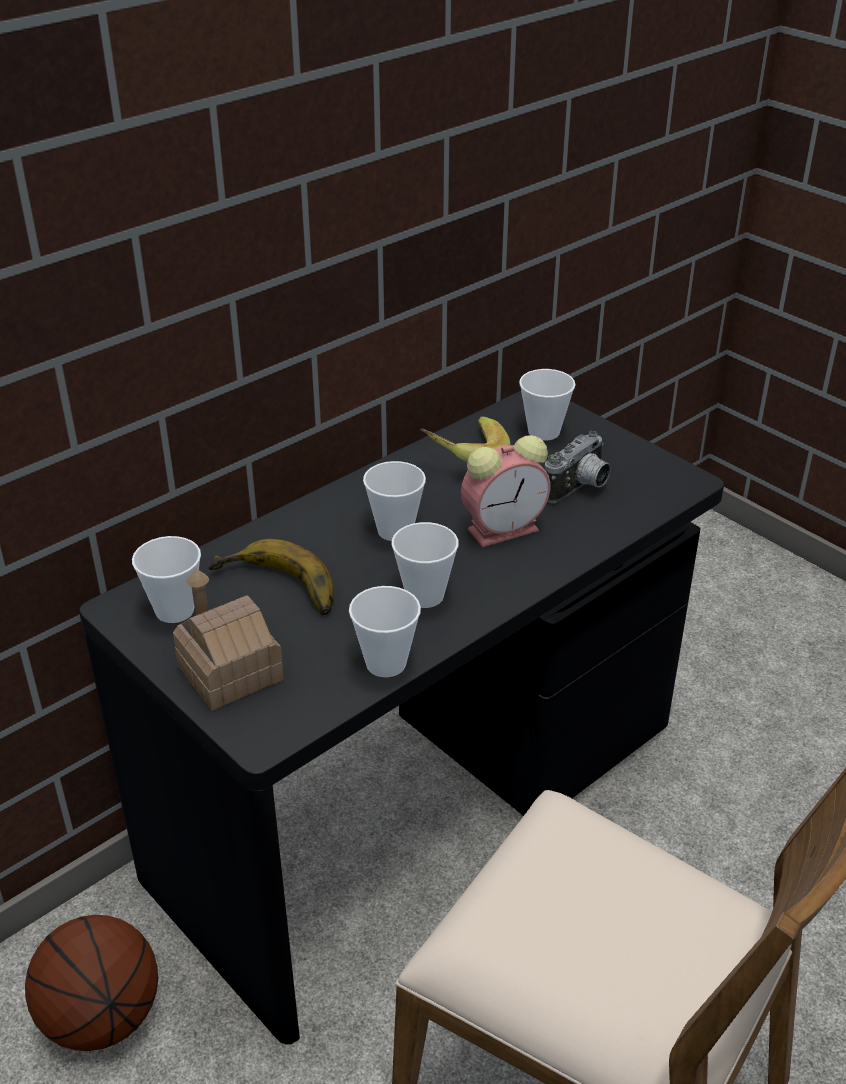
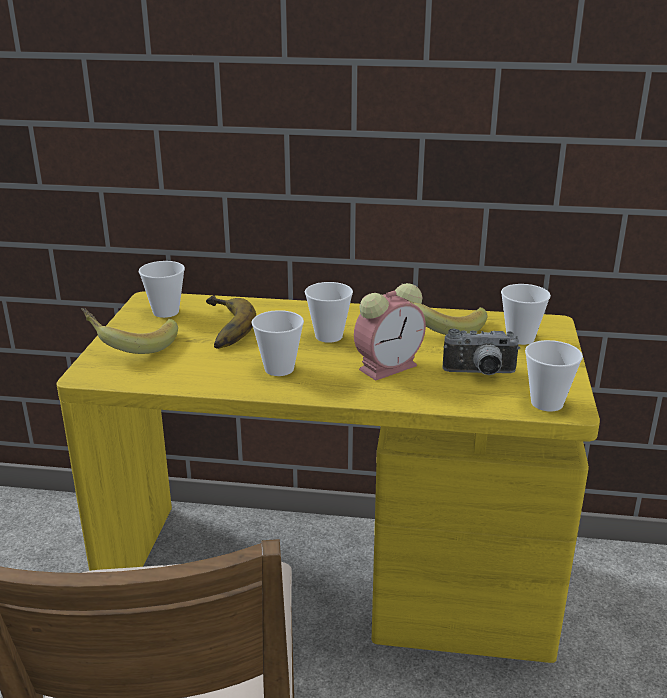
camera: 50 degrees right, 10 degrees down
(101, 1016) = (62, 552): basketball -> none
(229, 673) = (132, 345): toy house -> banana
(386, 663) = (197, 382): cup -> cup (547, 403)
(421, 804) = (333, 583): black desk -> yellow desk
(505, 528) = (389, 366): alarm clock -> alarm clock turned 60 degrees counterclockwise

